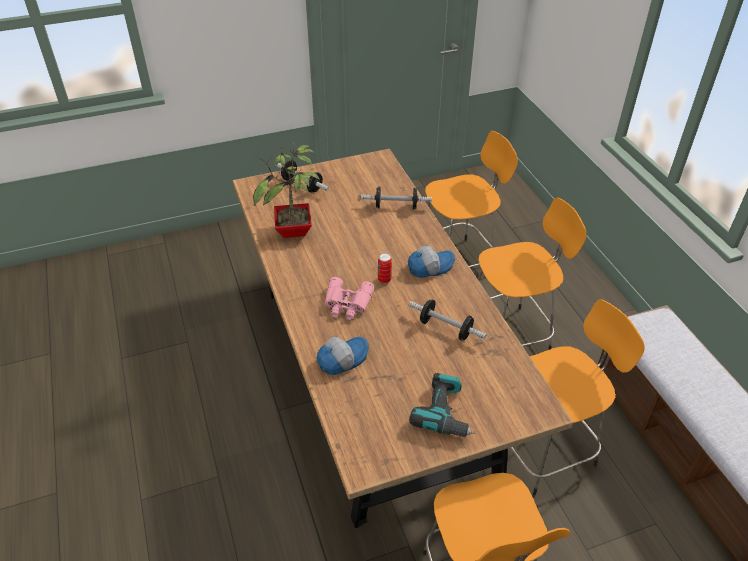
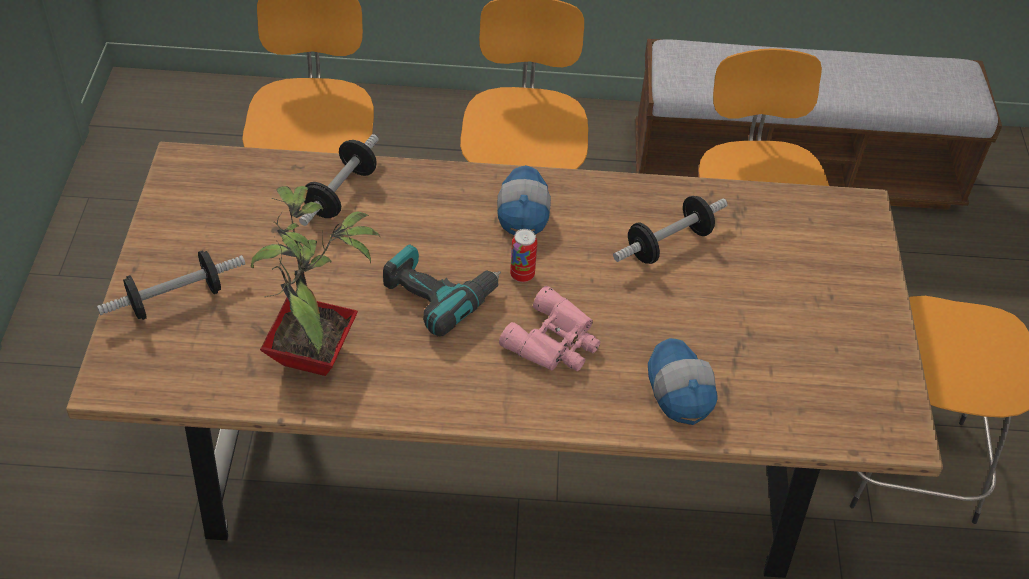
camera: 70 degrees left, 5 degrees up
(445, 413) = (832, 307): power drill -> power drill (439, 294)

